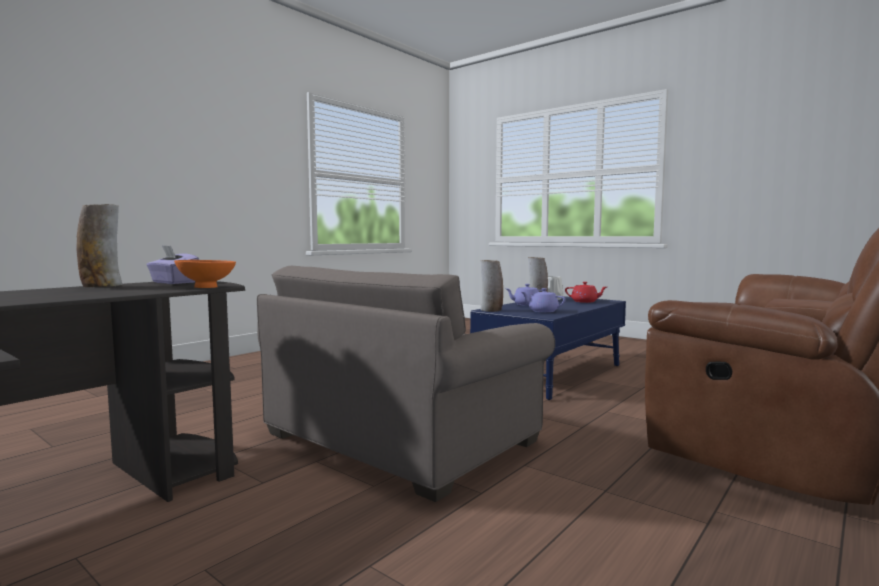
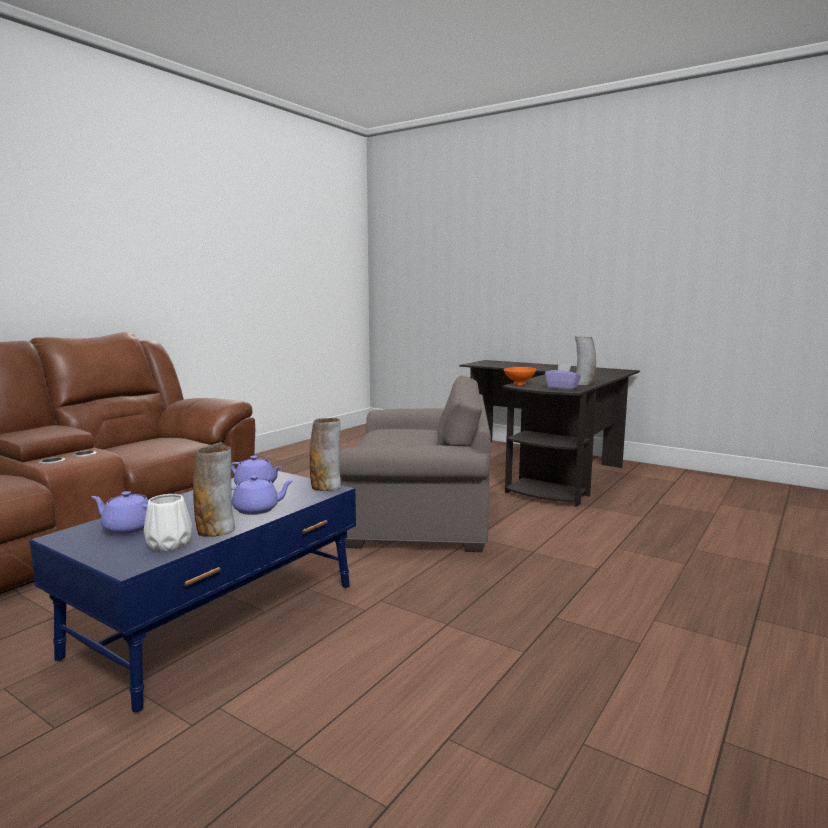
camera: 175 degrees right, 5 degrees up
(401, 437) = (419, 516): grey armchair -> grey armchair turned 60 degrees clockwise
(585, 301) = (128, 528): red teapot -> purple teapot

